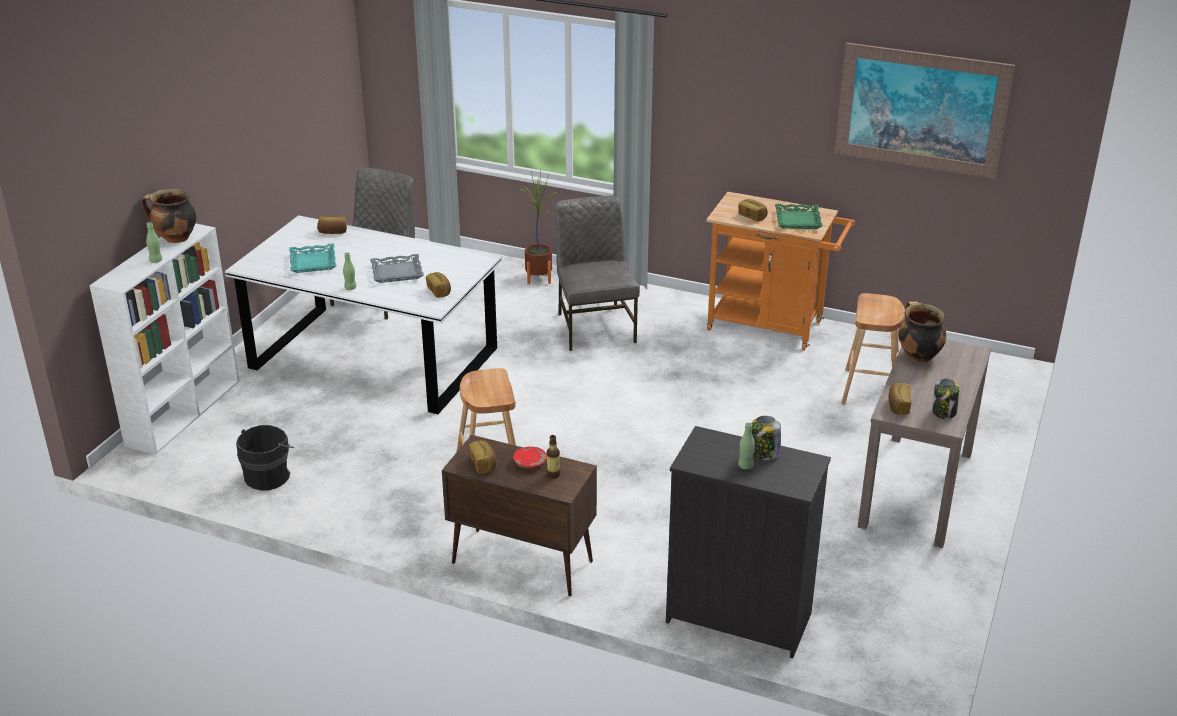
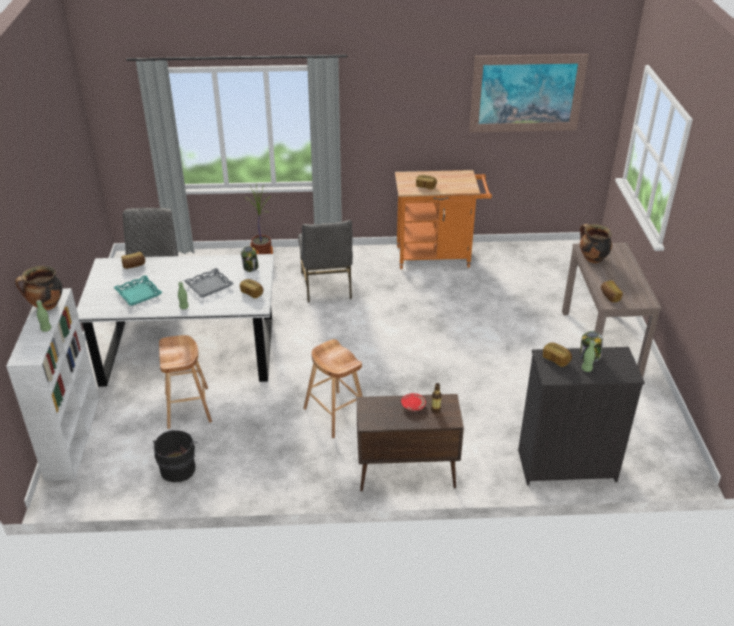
camera: 25 degrees left, 5 degrees up
(483, 464) = (383, 417): bread -> bread (556, 359)
(595, 327) = (327, 286): grey chair -> grey chair turned 150 degrees counterclockwise
(797, 220) = (455, 182): green tray -> none
(870, 389) = (526, 284): brown stool -> brown stool (188, 407)
(944, 412) = (637, 293): jar -> jar (250, 267)

